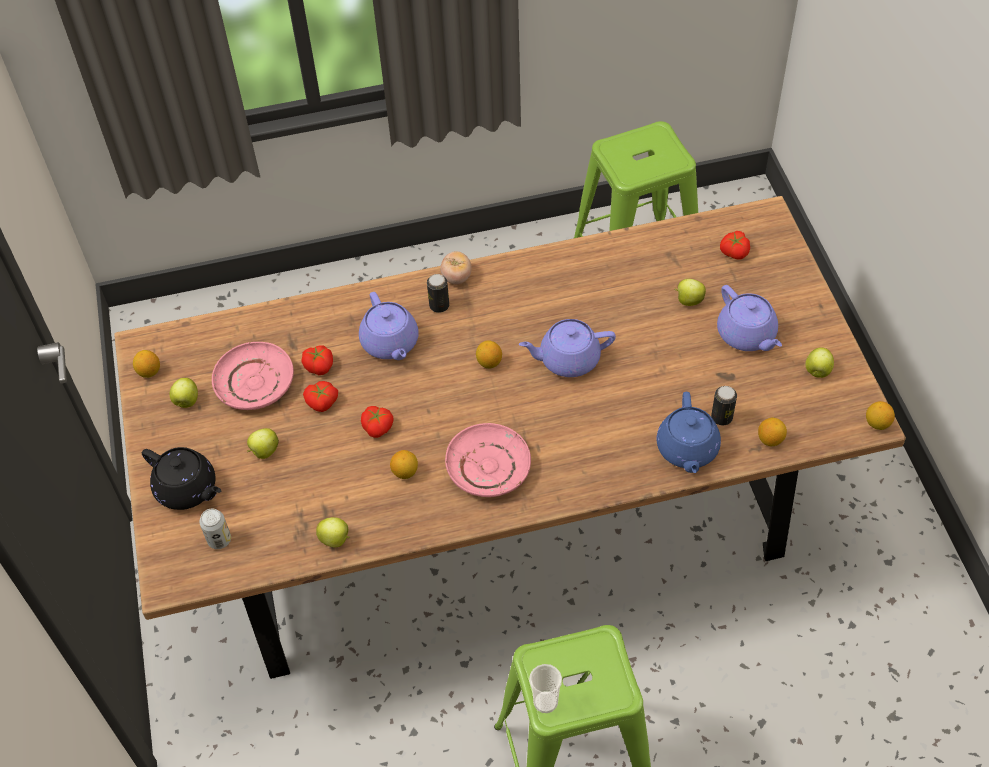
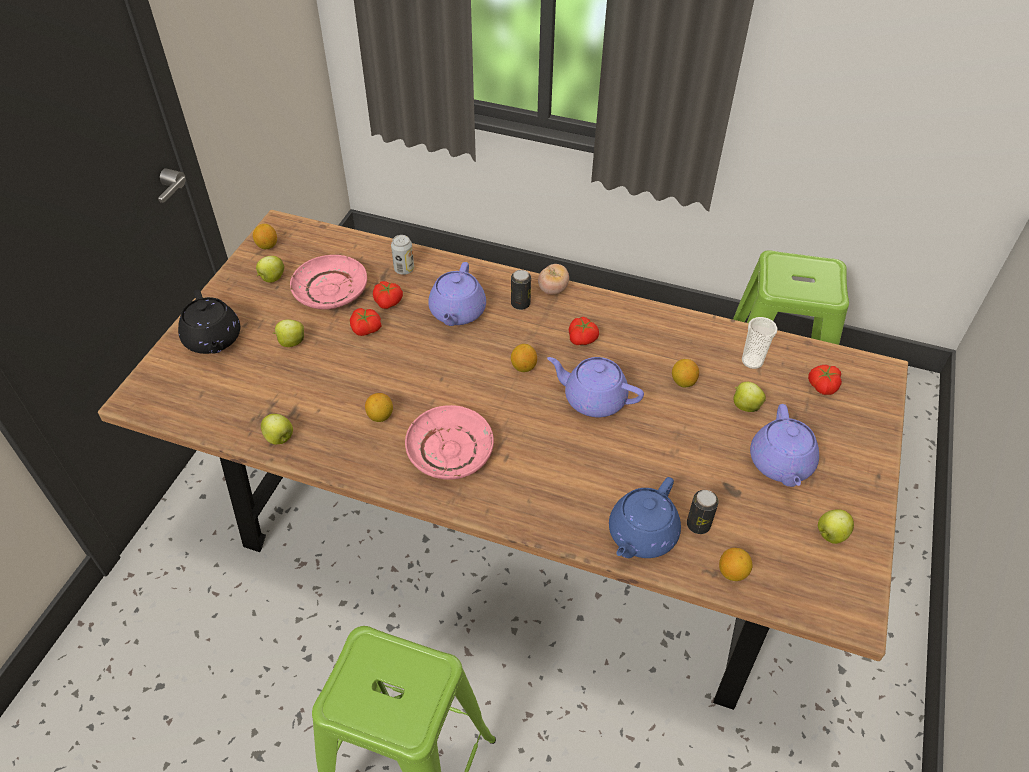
camera: 30 degrees right, 5 degrees down
(219, 540) = (198, 389): can -> can (404, 269)
(378, 427) = (391, 370): tomato -> tomato (583, 339)
(545, 702) = (341, 691): cup -> cup (752, 361)
(877, 423) = (861, 621): lemon -> lemon (683, 382)

